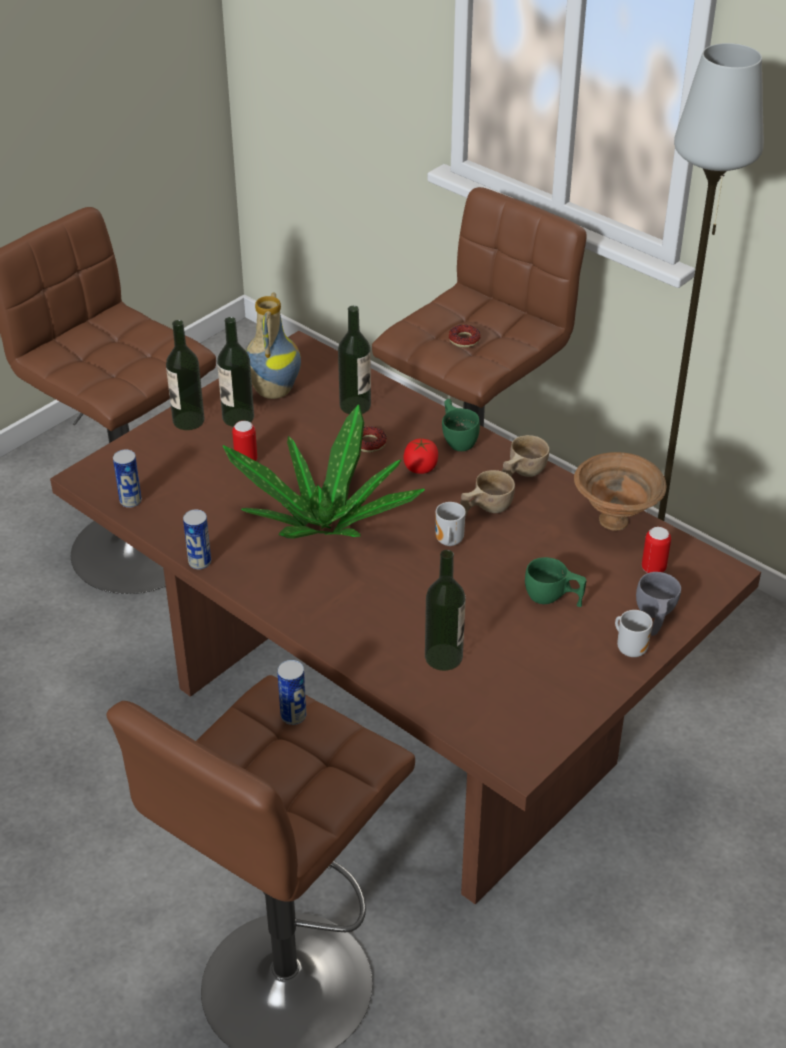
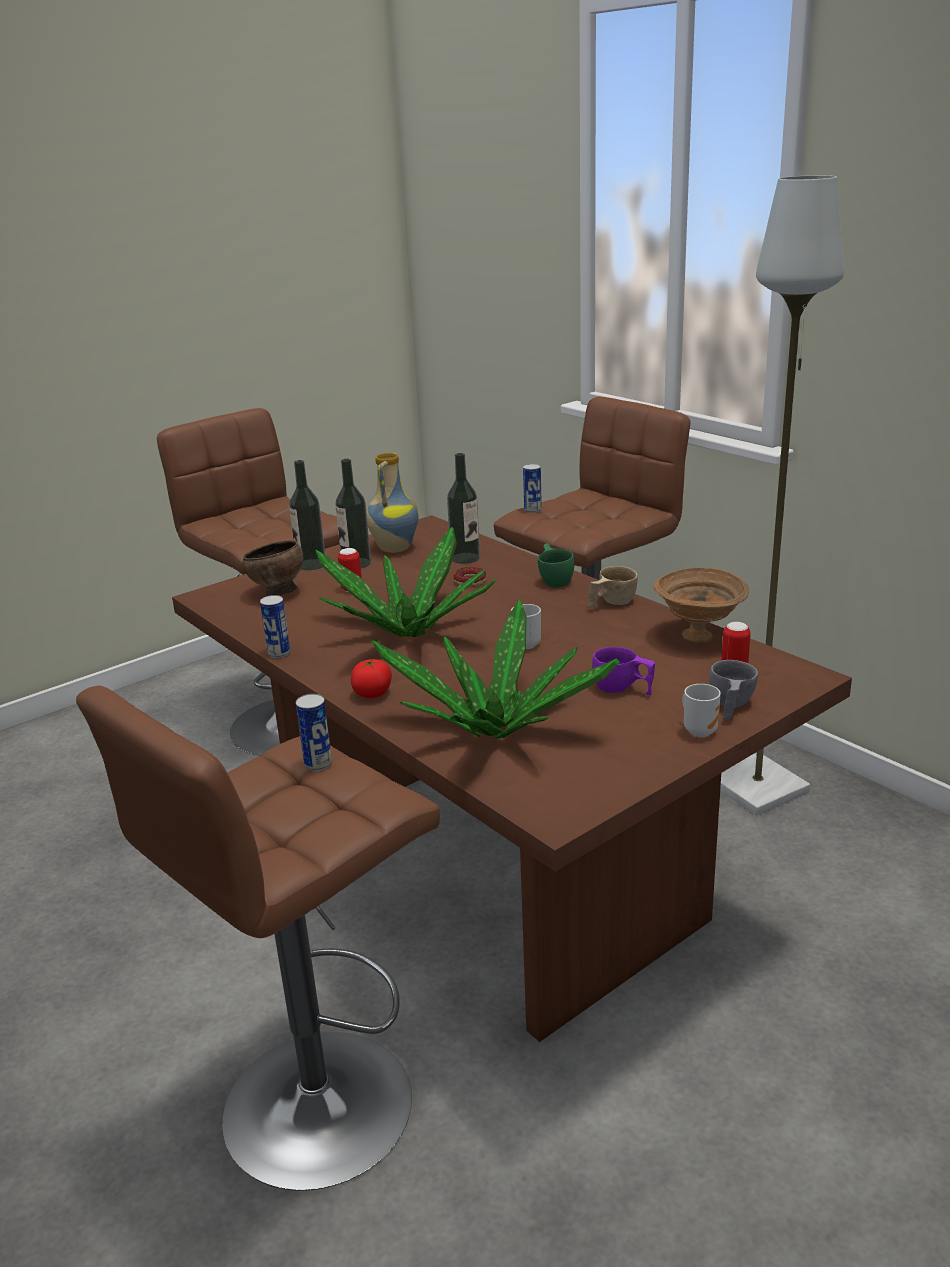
camera: 10 degrees right, 15 degrees down
(130, 501) = (235, 612): can -> can (532, 510)
(167, 471) = (277, 594): none -> brown bowl
(420, 468) = (513, 597): tomato -> tomato (372, 693)
(443, 657) = (495, 729): bottle -> potted plant
(464, 340) = (576, 518): donut -> none
(485, 509) = (568, 625): beige cup -> none
(553, 598) = (623, 689): green cup -> purple cup

